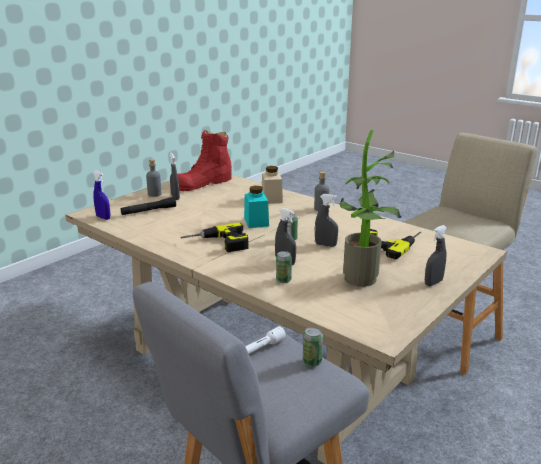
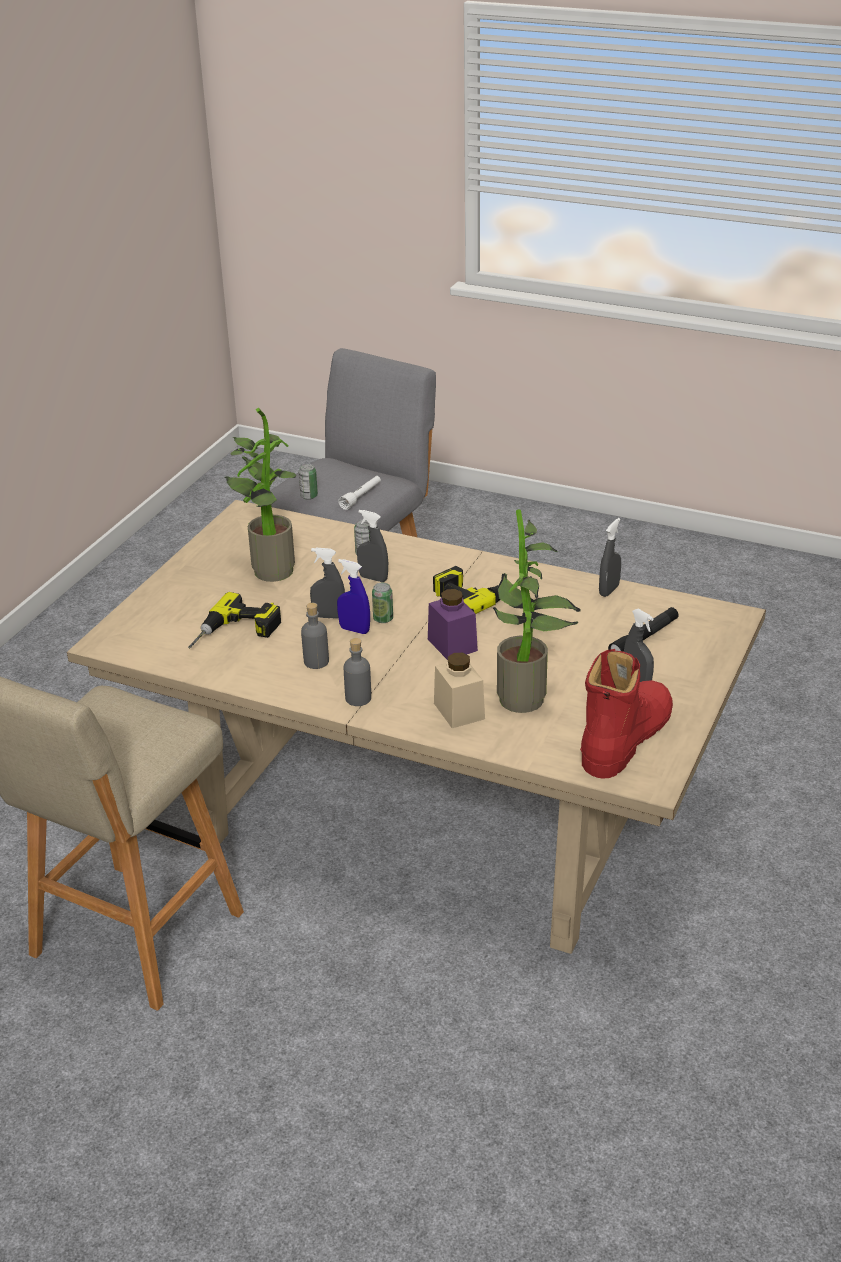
camera: 165 degrees right, 10 degrees up
(103, 218) = (696, 611): blue spray bottle -> blue spray bottle (354, 630)
(154, 194) = (683, 684): grey bottle -> grey bottle (316, 662)
(234, 198) = (529, 700): none -> potted plant
(256, 222) = (452, 645): turquoise jar -> purple jar
(433, 283) = (185, 580): grey spray bottle -> grey spray bottle (609, 590)

